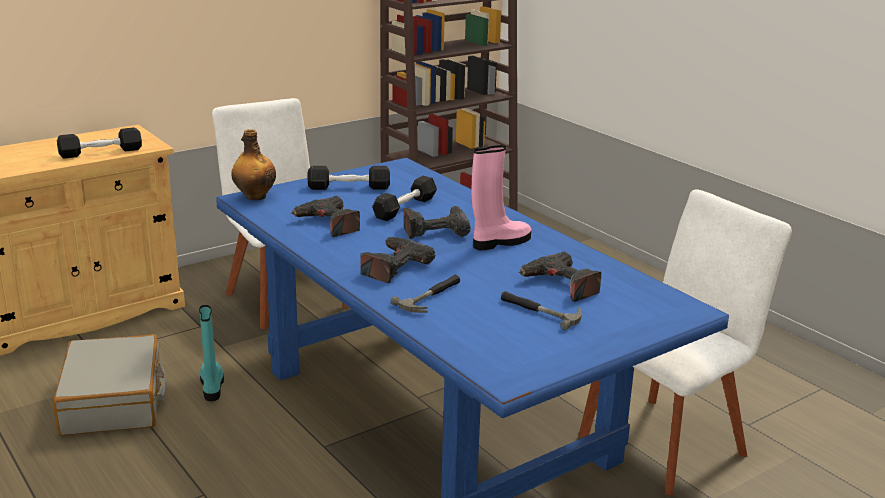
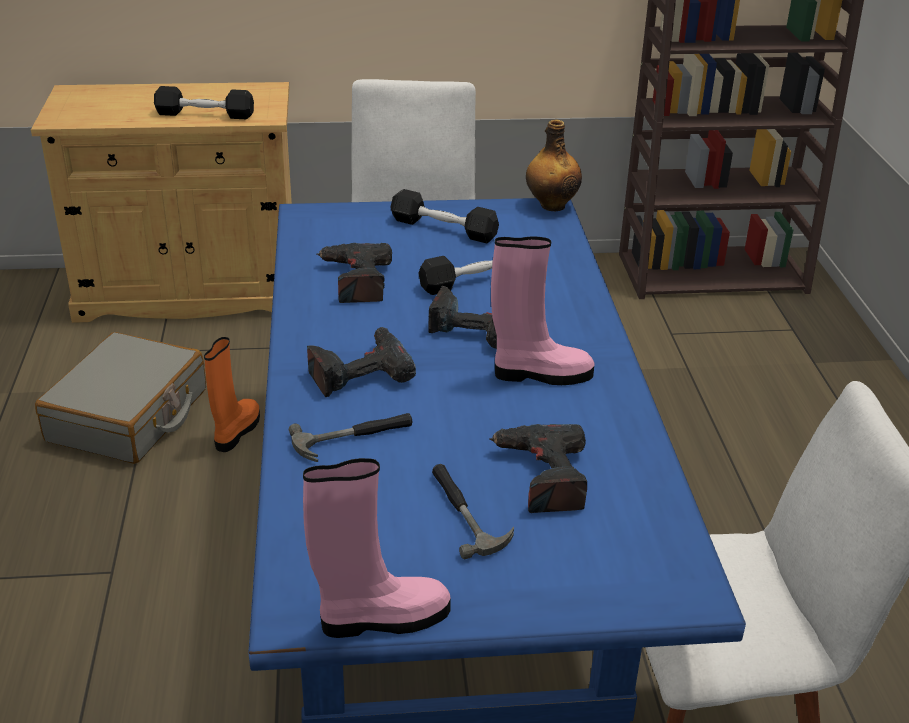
camera: 30 degrees right, 10 degrees up
(212, 386) = (236, 431): turquoise boot -> orange boot
(255, 197) = (319, 215): bottle -> bottle (551, 205)
(555, 366) = (381, 618): none -> pink boot

